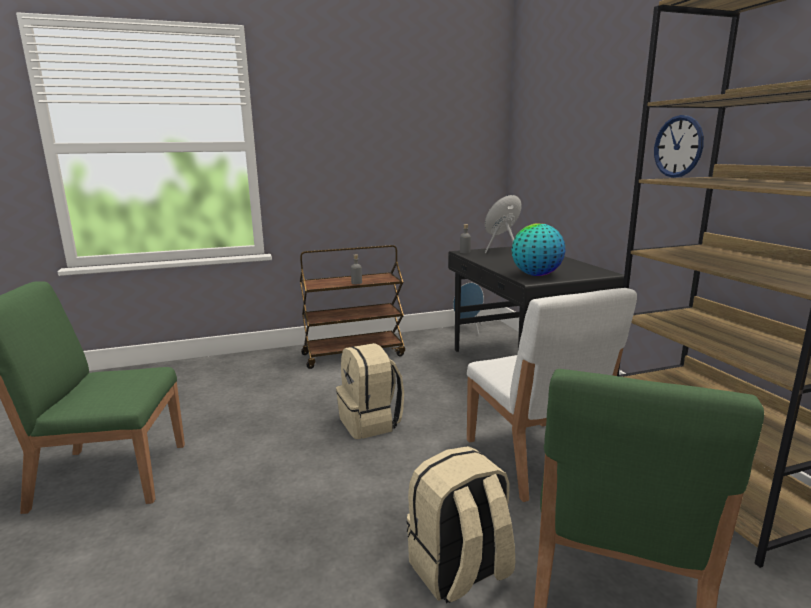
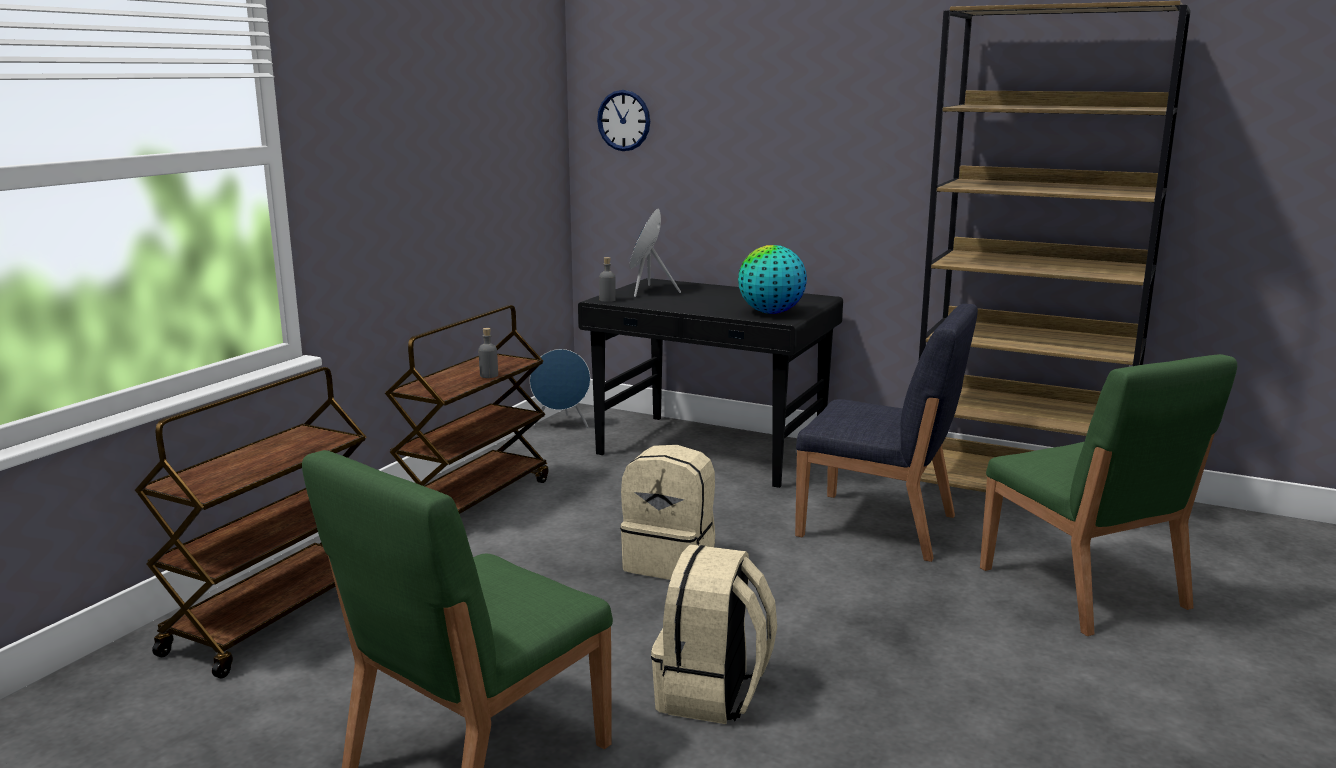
camera: 45 degrees left, 0 degrees up
(194, 376) = (275, 616): none -> brown cart
(459, 571) = (981, 628): beige backpack -> beige backpack (712, 694)
(535, 459) = (879, 526): white chair -> blue chair
(678, 146) = (901, 144): wall clock -> wall clock (624, 120)

